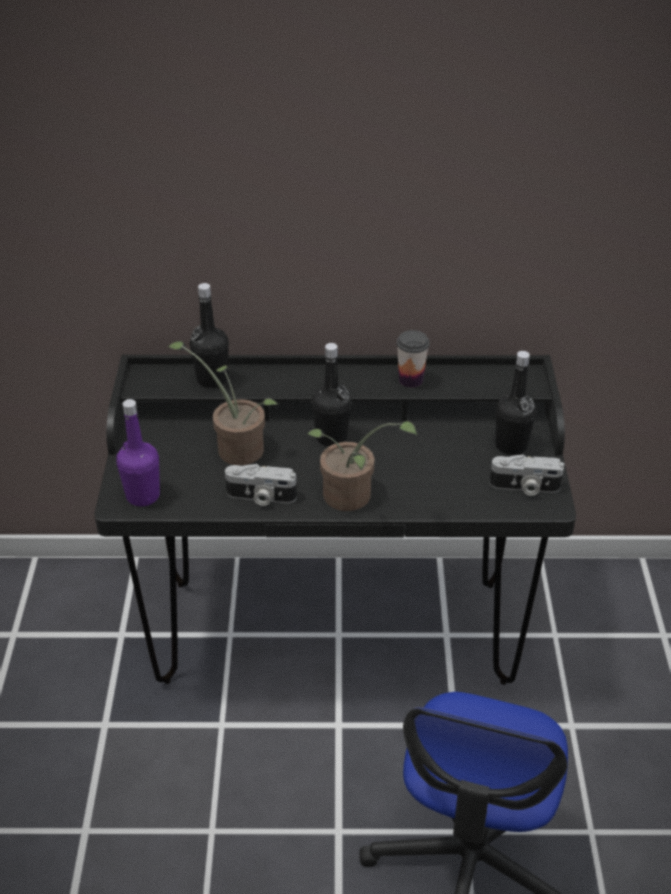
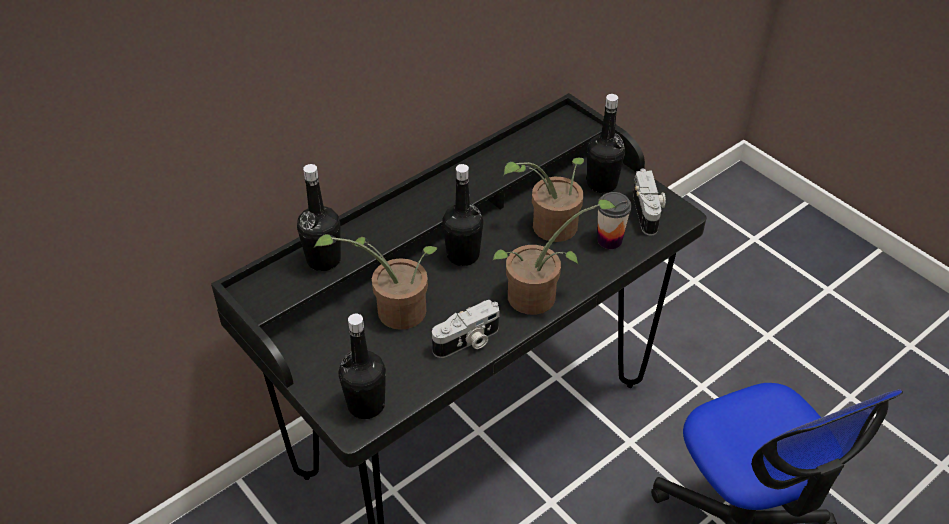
camera: 40 degrees left, 5 degrees up
(143, 496) = (366, 405): purple bottle -> black bottle
(411, 380) = (489, 169): cup -> cup (609, 240)
(422, 454) = (548, 228): none -> potted plant
(524, 487) = (648, 212): camera -> camera turned 60 degrees counterclockwise

